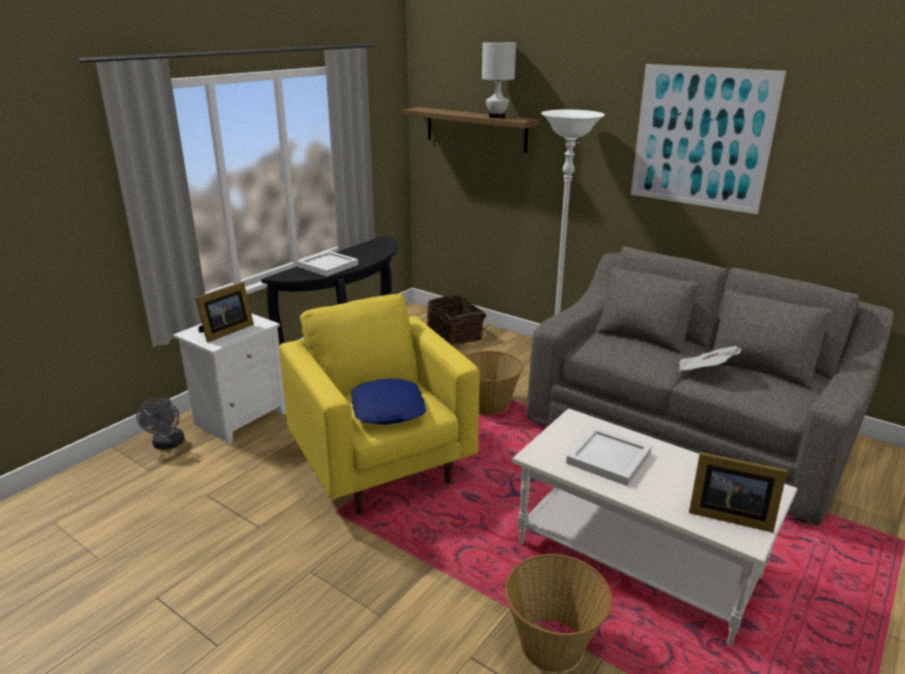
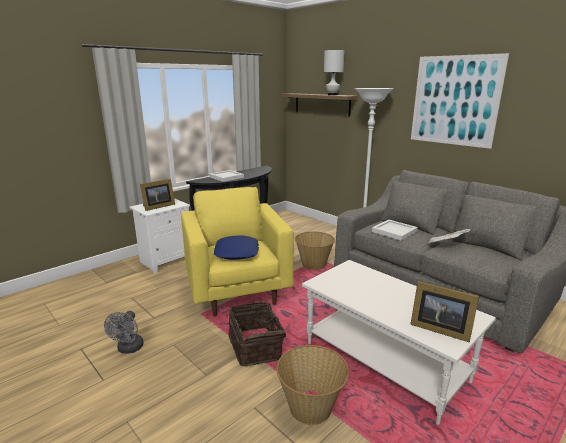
camera: 10 degrees right, 5 degrees down
(167, 444) = (121, 270): grey fan -> grey fan (129, 349)
(455, 334) = (305, 226): basket -> basket (256, 346)
(607, 458) = (364, 288): white tray -> white tray (393, 231)

